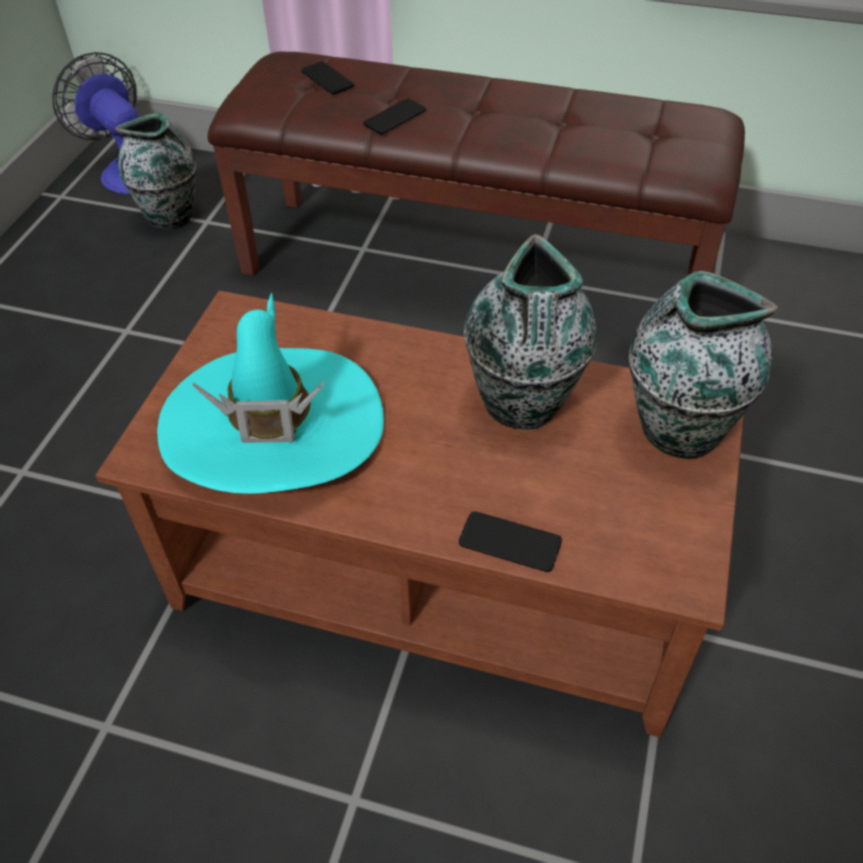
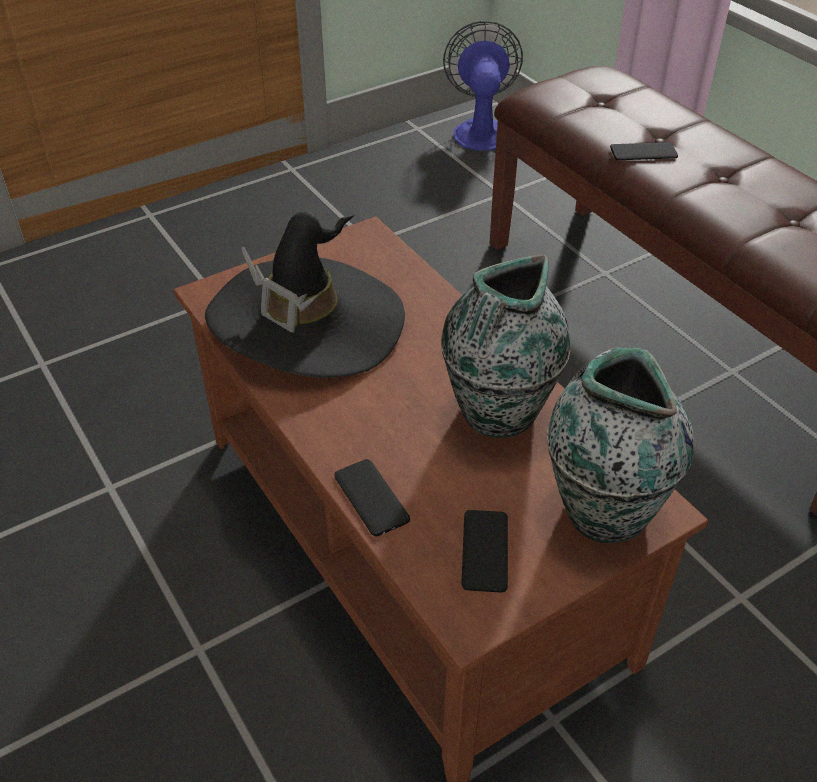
camera: 40 degrees right, 5 degrees down
(172, 216) = (479, 178): vase -> none
(273, 426) = (307, 323): turquoise hat -> black hat
(327, 79) = (622, 101): phone -> phone (485, 551)

